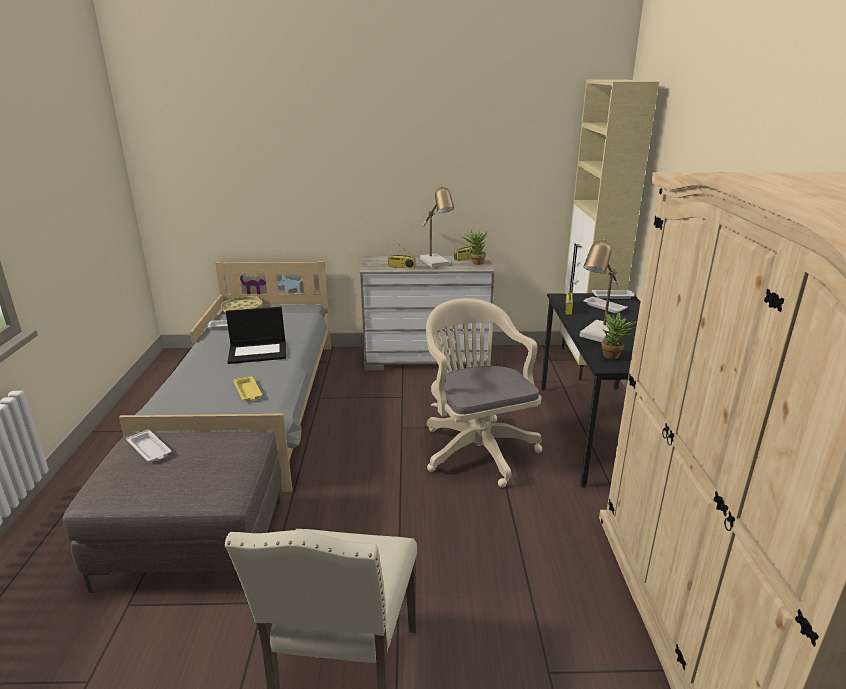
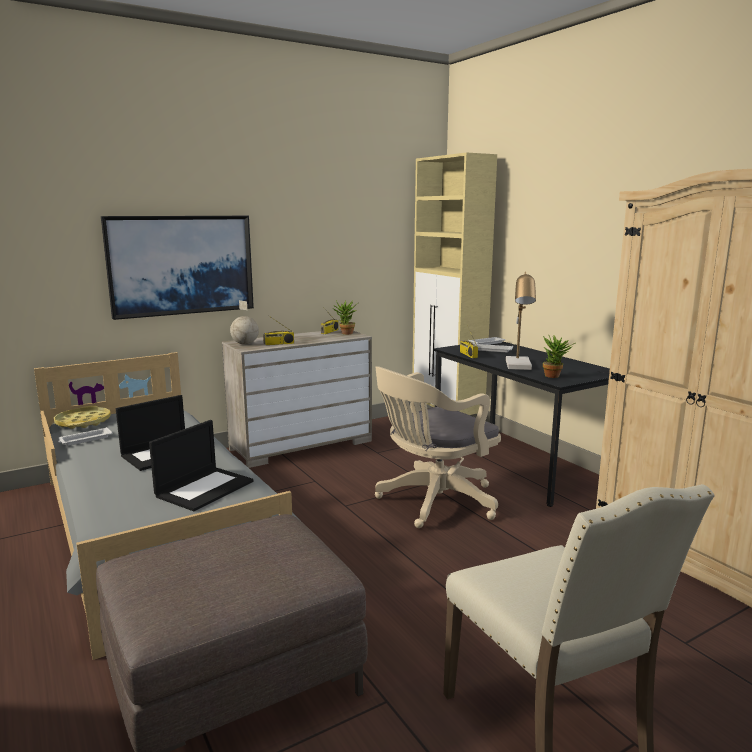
camera: 30 degrees left, 10 degrees down
(150, 450) = (170, 563): white tray -> none
(248, 391) = (205, 488): yellow tray -> laptop
(331, 186) = (181, 265): none -> picture
(375, 262) = (245, 344): none -> globe
(436, 263) = (309, 337): table lamp -> none
(476, 447) = (433, 502): beige office chair -> beige office chair turned 75 degrees counterclockwise

